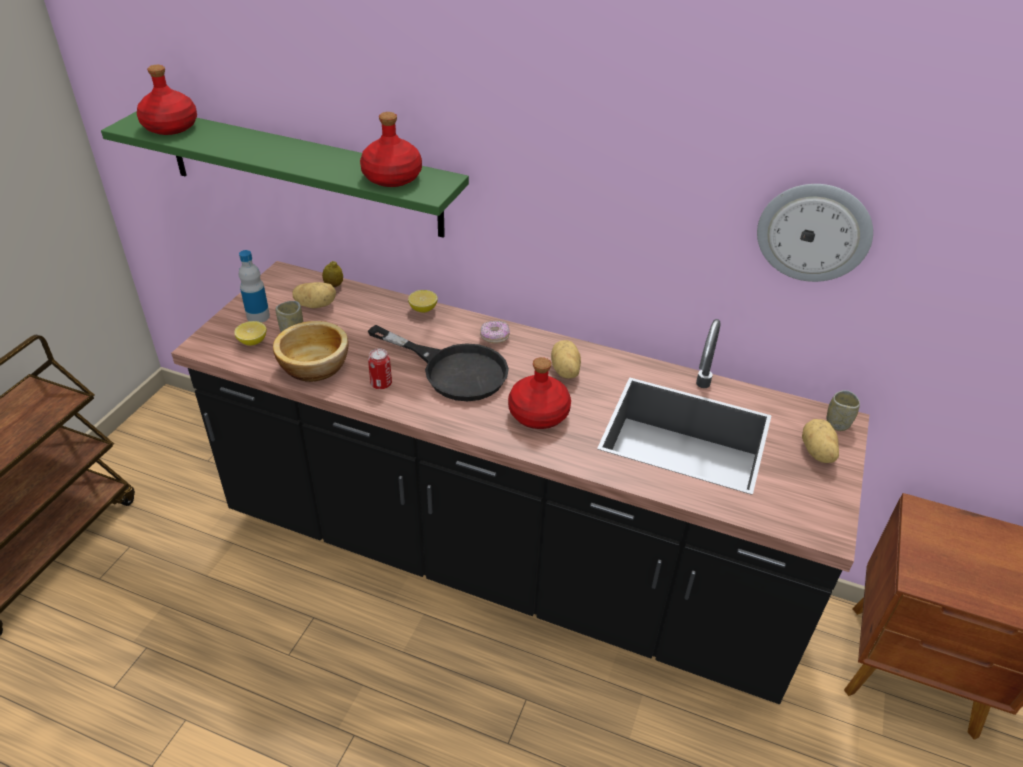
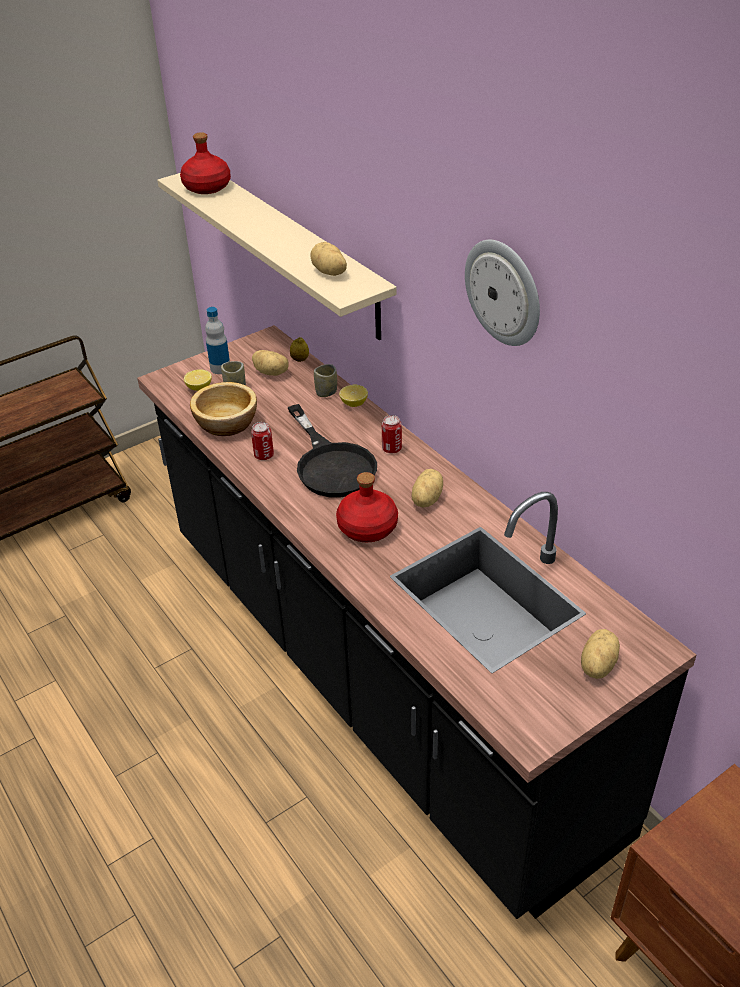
camera: 35 degrees right, 0 degrees up
(302, 172) = (294, 250): green shelf -> beige shelf
(392, 178) = (329, 272): red bottle -> potato
(494, 338) = (391, 449): donut -> can
(814, 232) = (648, 430): wall clock -> wall clock (504, 292)
(837, 423) = (650, 648): cup -> cup (326, 392)

